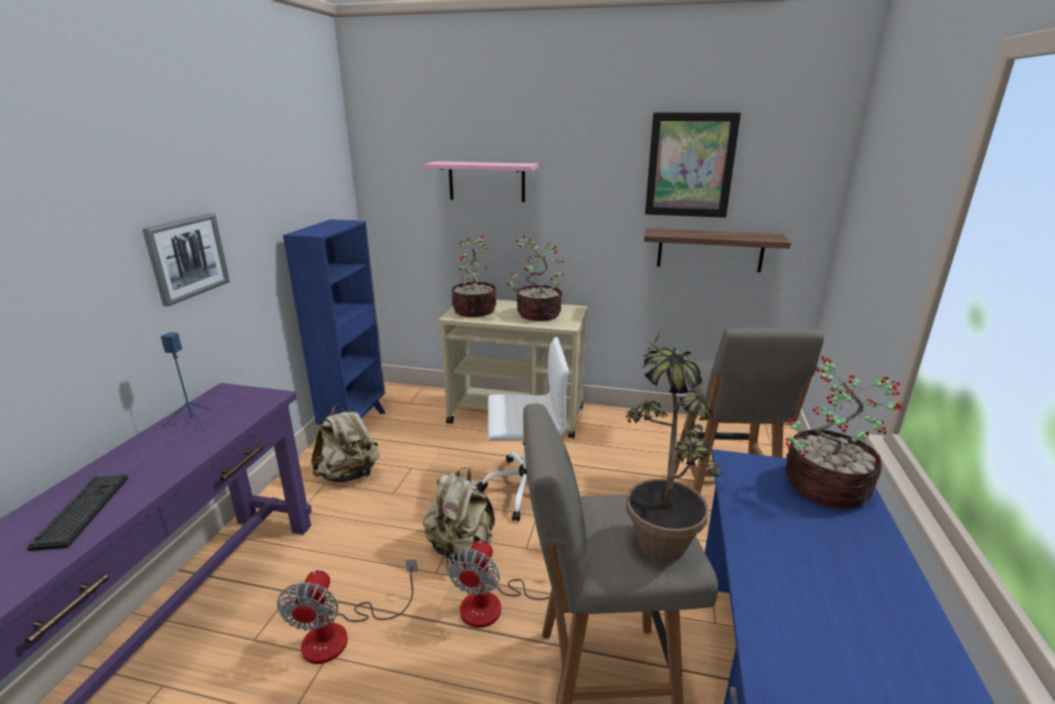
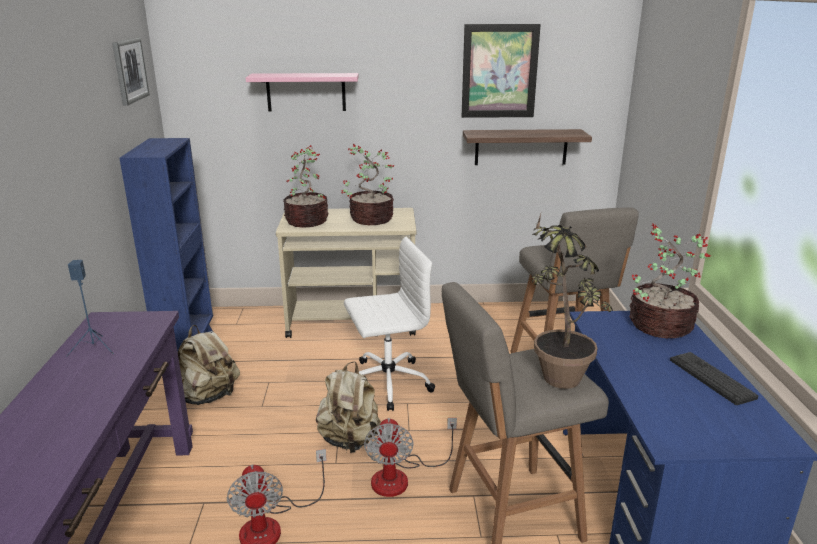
camera: 15 degrees left, 0 degrees up
(82, 511) = (51, 430): keyboard -> keyboard (711, 378)
(187, 257) = (57, 186): picture -> picture (129, 70)

